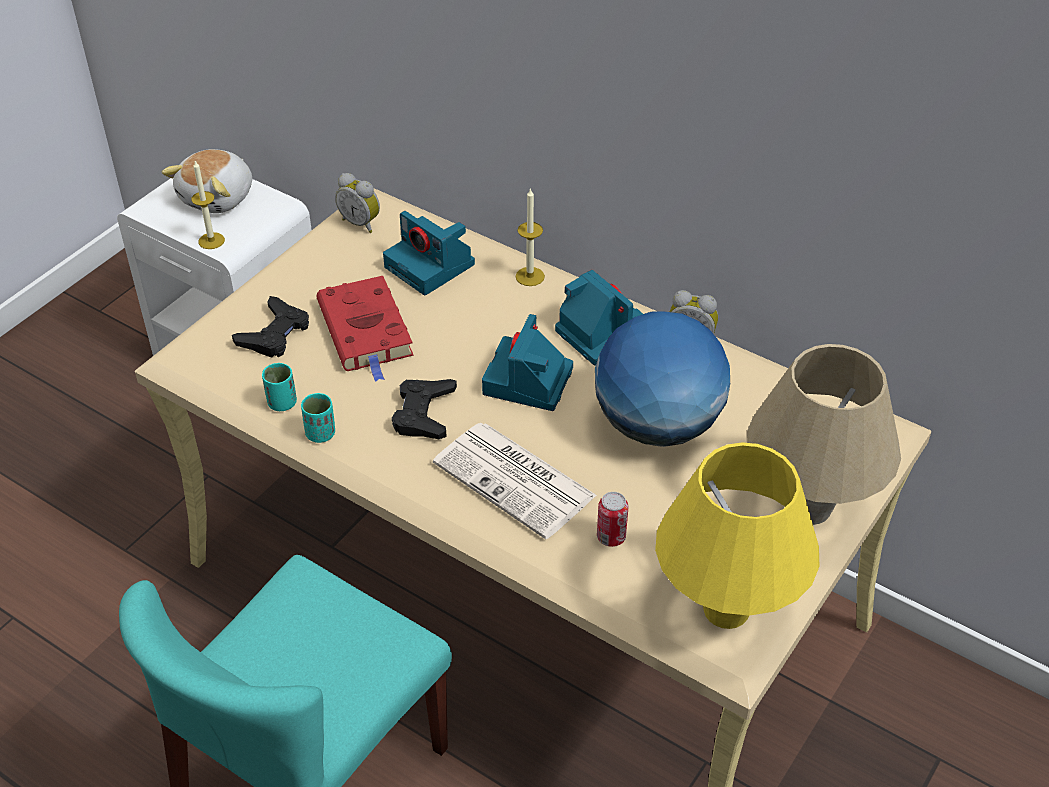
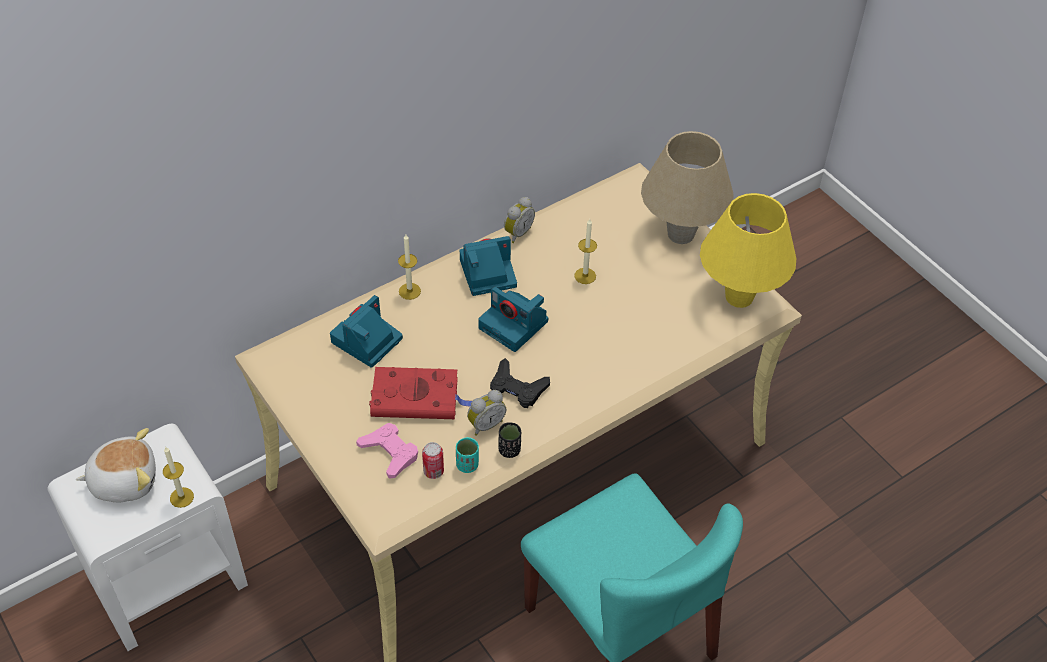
camera: 70 degrees left, 5 degrees up
(218, 197) = (124, 480): plush toy -> plush toy turned 60 degrees counterclockwise
(274, 334) = (390, 453): black game controller -> pink game controller
(320, 434) = (509, 450): turquoise cup -> black cup
(361, 223) = (289, 369): alarm clock -> alarm clock (485, 424)
(431, 266) = (366, 341): camera -> camera turned 150 degrees clockwise
(516, 480) = (600, 358): newspaper -> none
(611, 537) = (666, 328): can -> can (433, 471)
(657, 425) = (585, 276): globe -> candle

